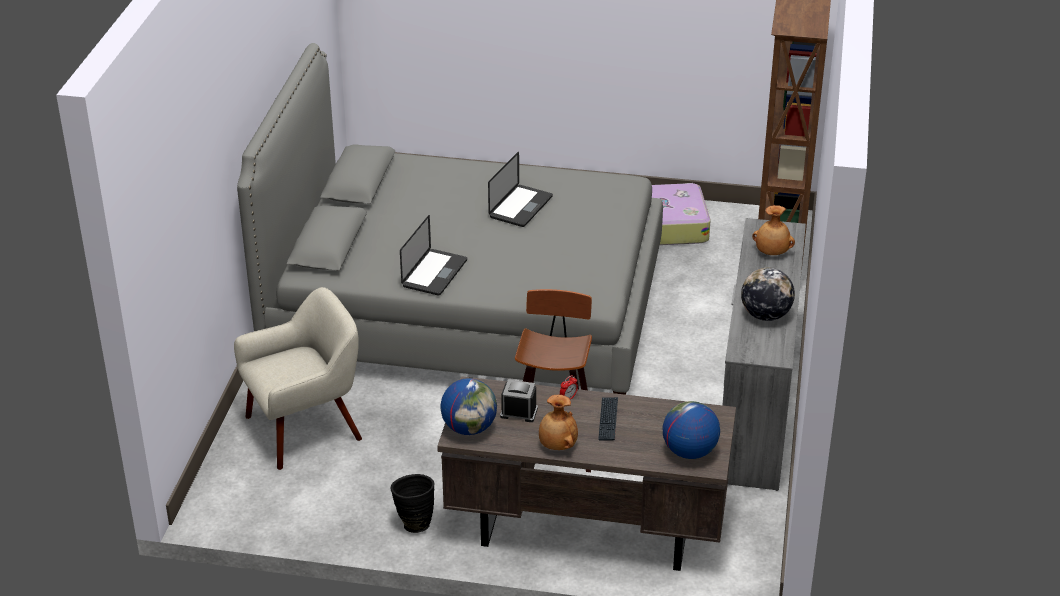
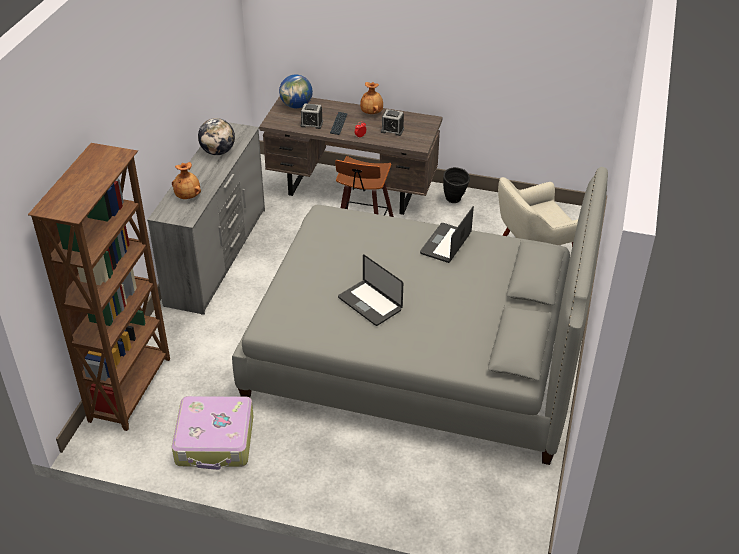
camera: 175 degrees left, 5 degrees up
(469, 428) = (423, 124): globe -> none
(520, 207) = (369, 304): laptop -> laptop turned 75 degrees counterclockwise
(652, 416) = (311, 124): none -> alarm clock

